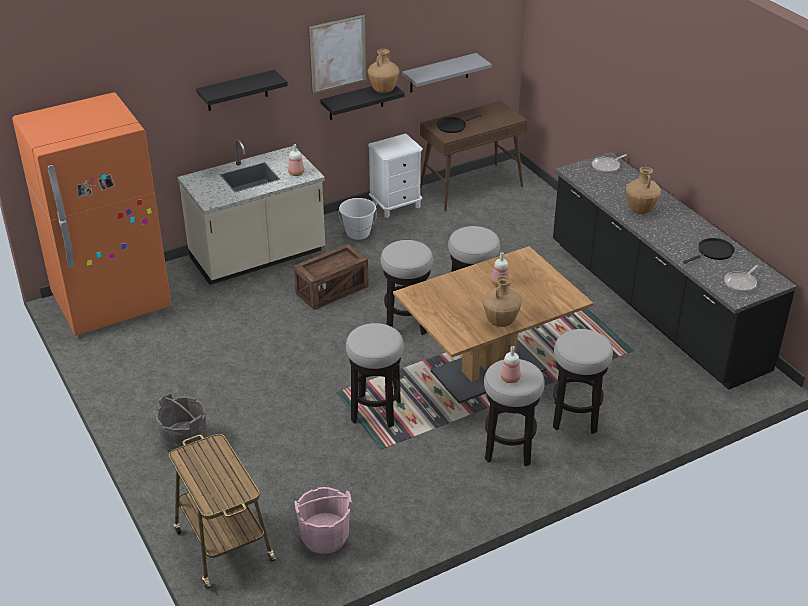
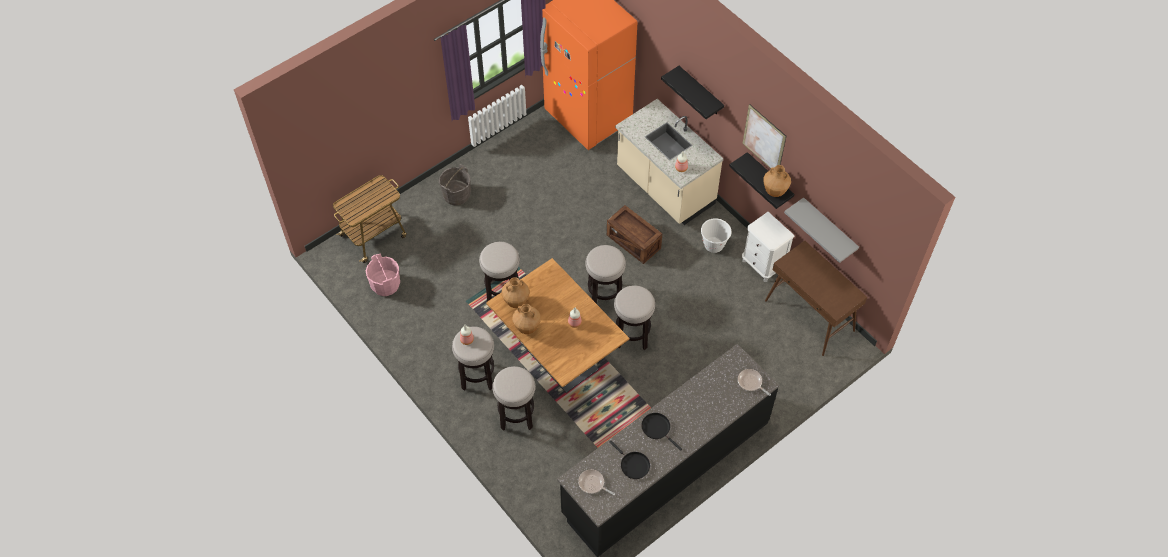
camera: 80 degrees right, 20 degrees up
(453, 126) = (805, 265): black frying pan -> black frying pan (657, 428)
(640, 210) = (684, 410): brown vase -> brown vase (516, 302)

